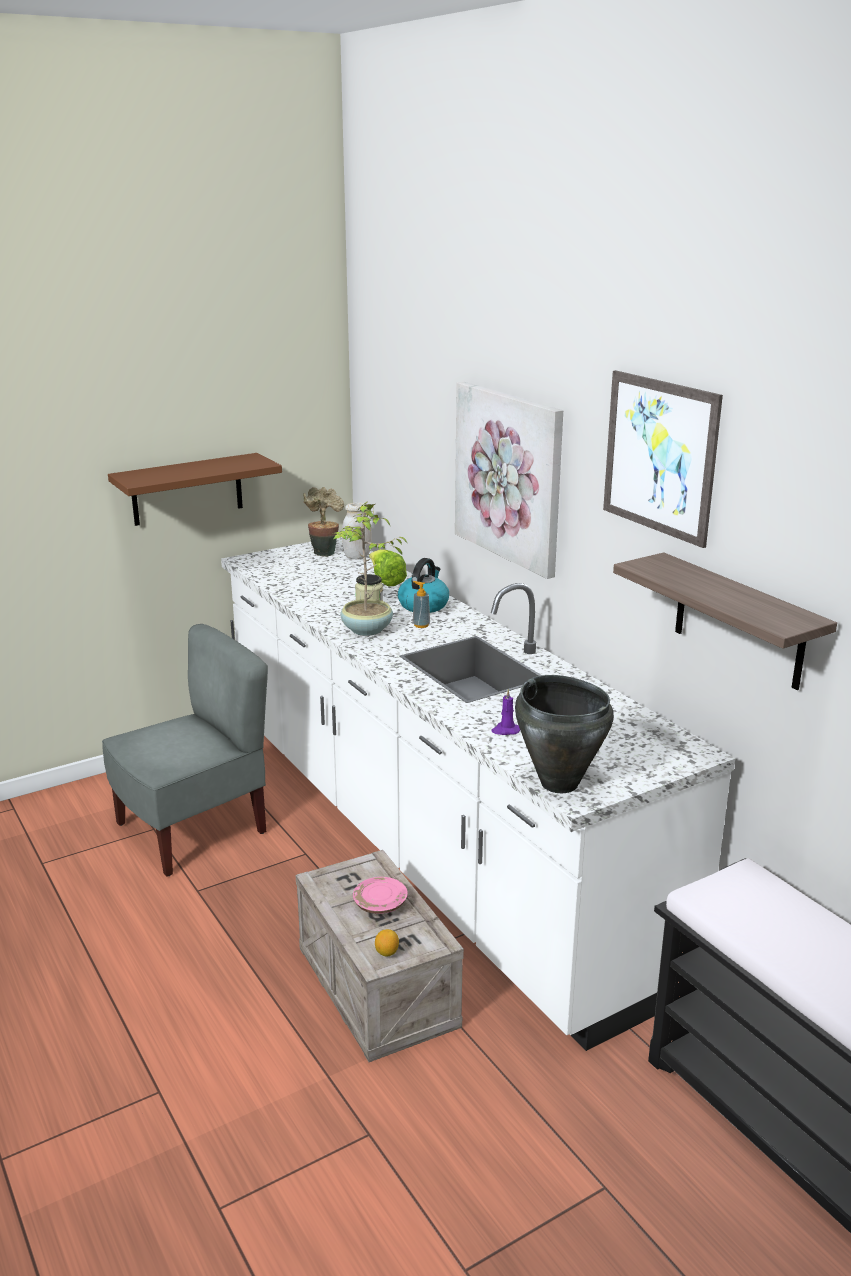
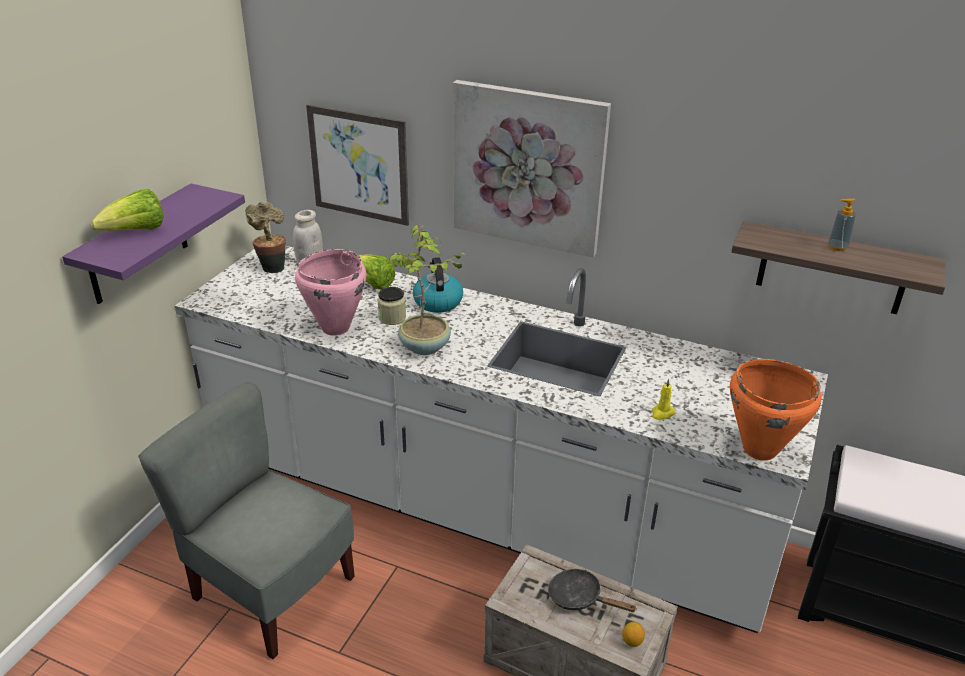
camera: 35 degrees left, 10 degrees up
(172, 470) = (136, 232): none -> lettuce
(187, 489) = (137, 245): brown shelf -> purple shelf
(193, 830) = (271, 591): grey chair -> grey chair turned 75 degrees counterclockwise
(314, 600) = (335, 328): none -> pink cooking pot
(380, 904) = (580, 598): pink plate -> black frying pan
(421, 625) = (463, 325): soap dispenser -> soap dispenser (837, 247)
(505, 730) = (662, 413): purple candle -> yellow candle
(559, 783) = (759, 449): black cooking pot -> orange cooking pot
(659, 456) = (742, 139): picture -> picture (359, 165)

